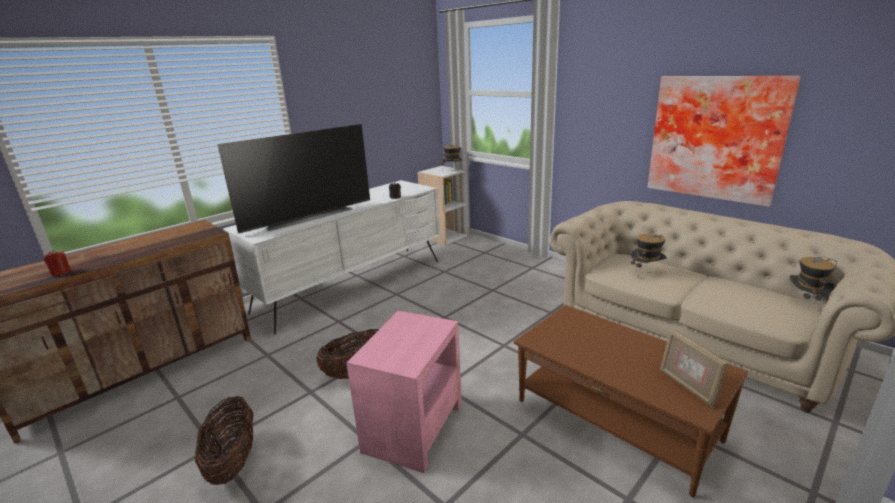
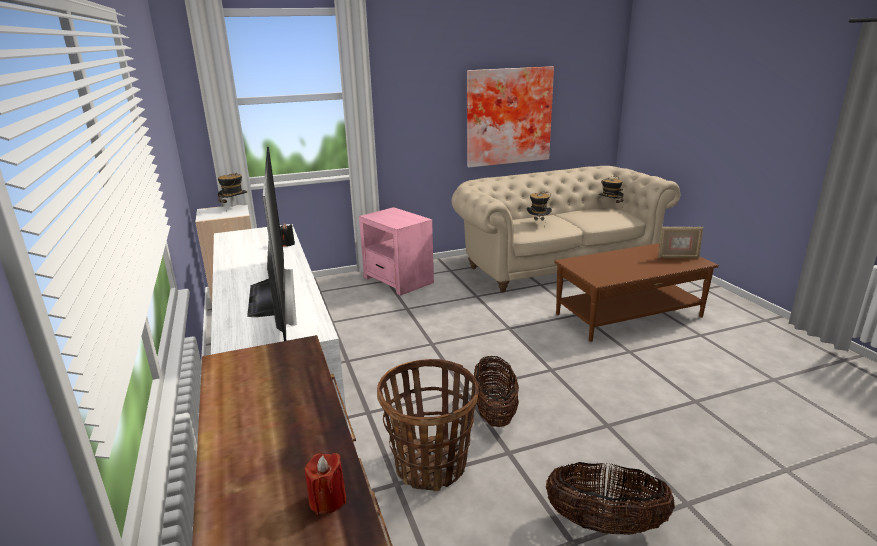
camera: 65 degrees left, 0 degrees up
(288, 362) = (431, 465): none -> basket
(412, 428) = (601, 397): pink side table -> pink side table (398, 280)

